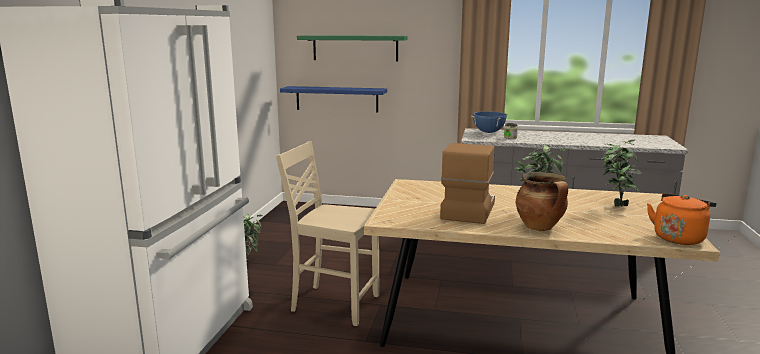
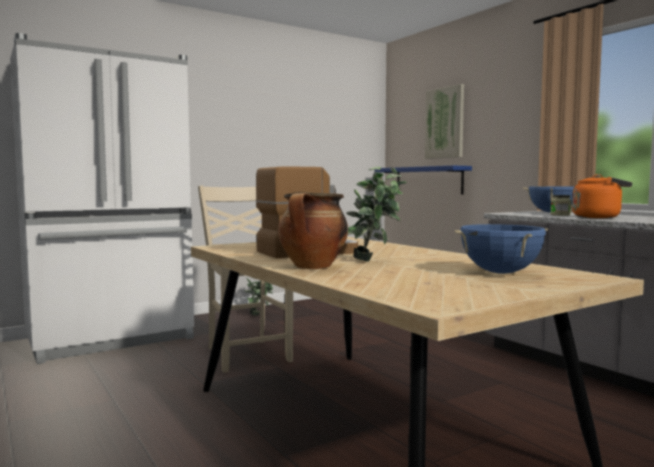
camera: 45 degrees right, 10 degrees down
(355, 48) = (445, 123): green shelf -> picture
(615, 204) = (501, 273): potted plant -> blue cooking pot
(679, 238) = (441, 300): orange kettle -> orange kettle (598, 217)

